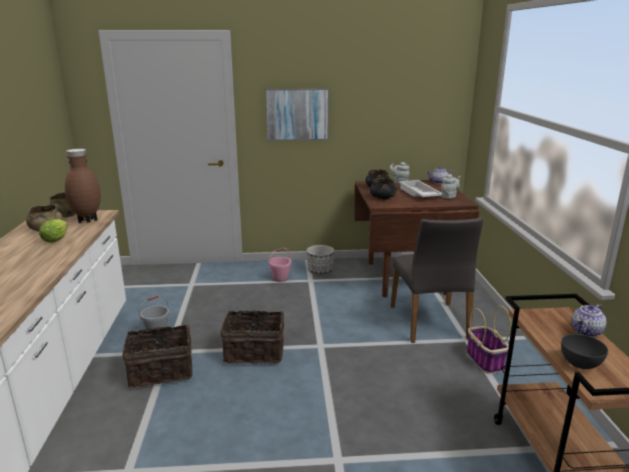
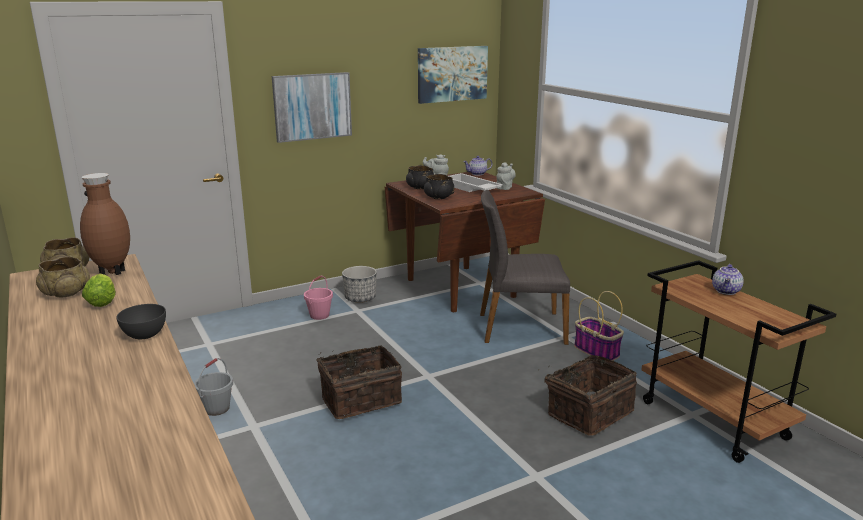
camera: 25 degrees left, 0 degrees up
(161, 370) = (264, 448): basket -> basket (588, 412)
(425, 94) = (452, 74): none -> picture
(430, 322) = (520, 328): grey chair -> grey chair turned 120 degrees clockwise
(579, 364) = (745, 317): grey bowl -> grey bowl (144, 335)

